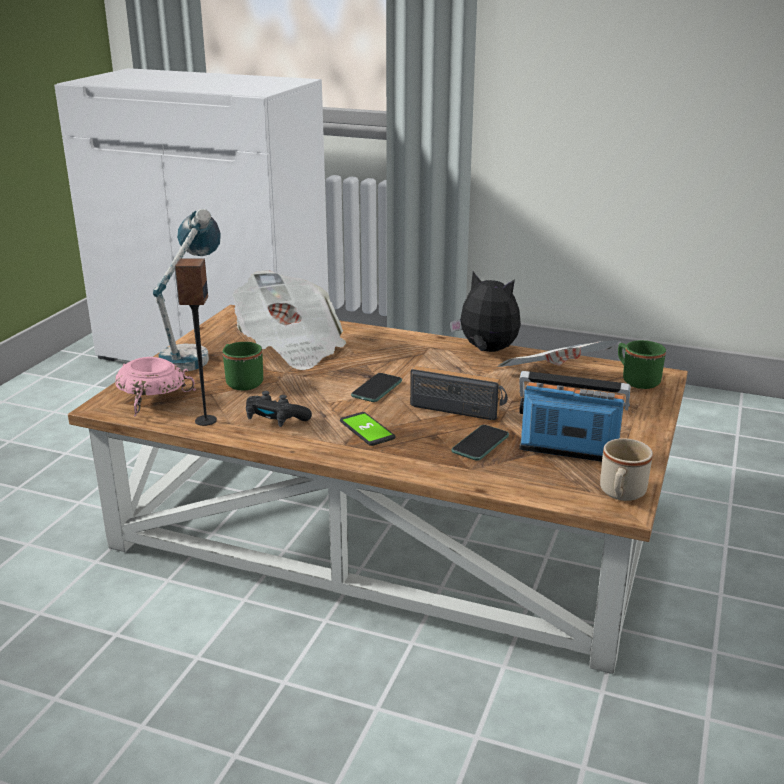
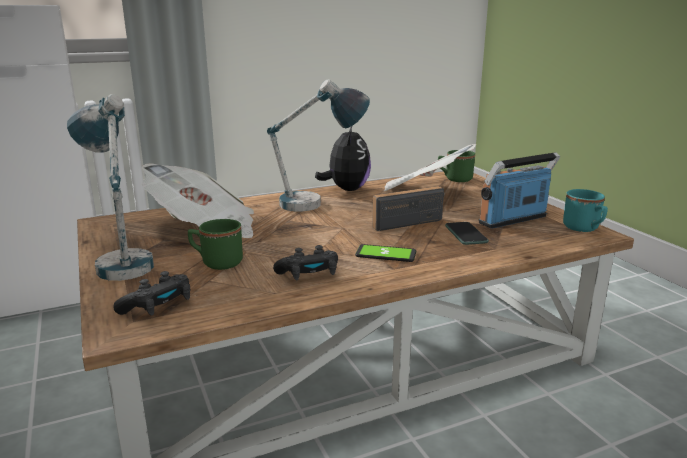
camera: 45 degrees left, 5 degrees down
(150, 400) = (158, 307): pink bowl -> black game controller
(205, 420) = (250, 299): speaker -> none
(377, 389) = (331, 230): phone -> none
(420, 359) = (318, 206): none -> table lamp
(486, 351) = (346, 189): plush toy -> plush toy turned 105 degrees clockwise
(621, 494) = (584, 228): beige mug -> turquoise mug

